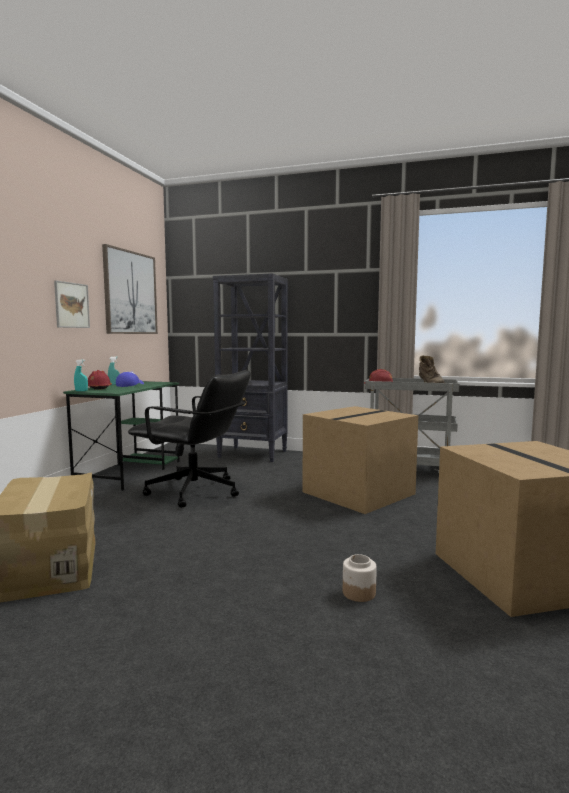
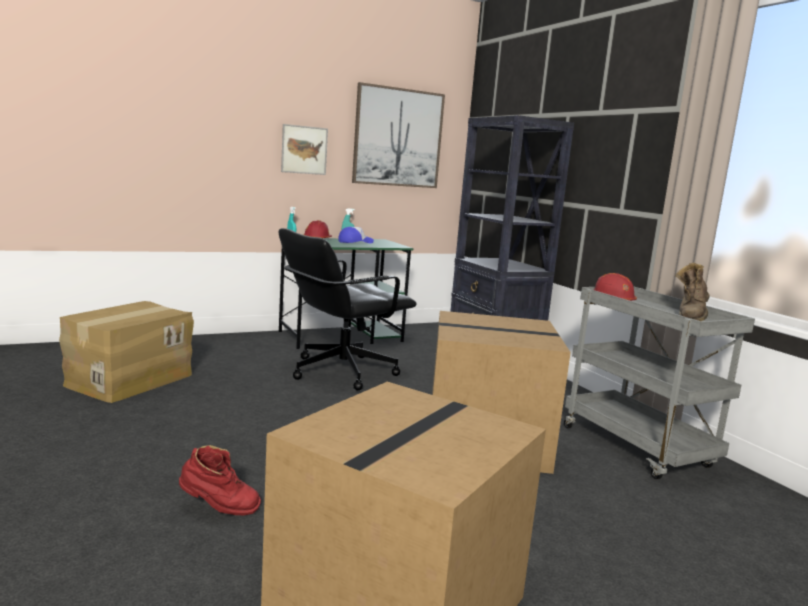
camera: 45 degrees right, 5 degrees up
(194, 492) = (341, 371): black office chair -> black office chair turned 75 degrees clockwise
(358, 592) = (219, 508): jar -> red boot

